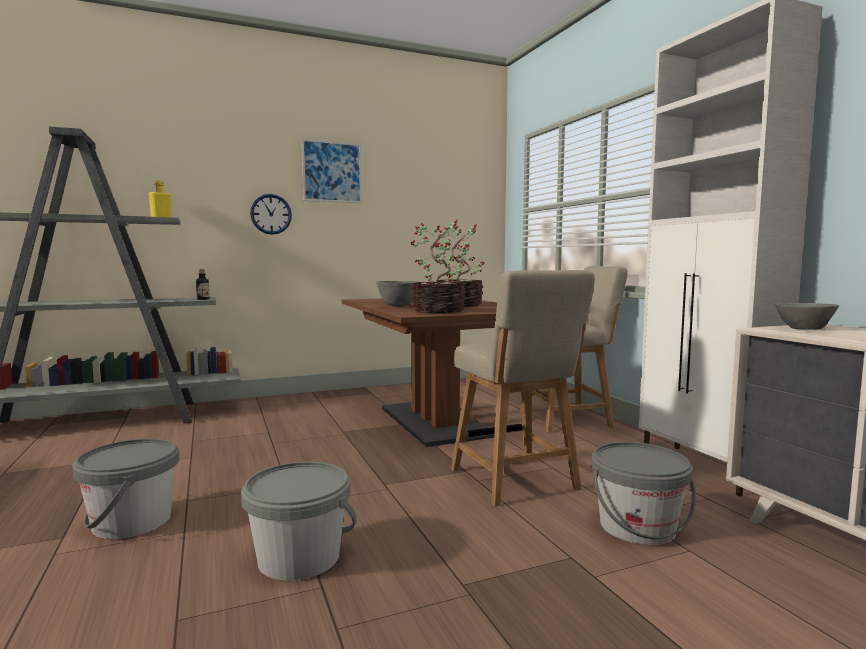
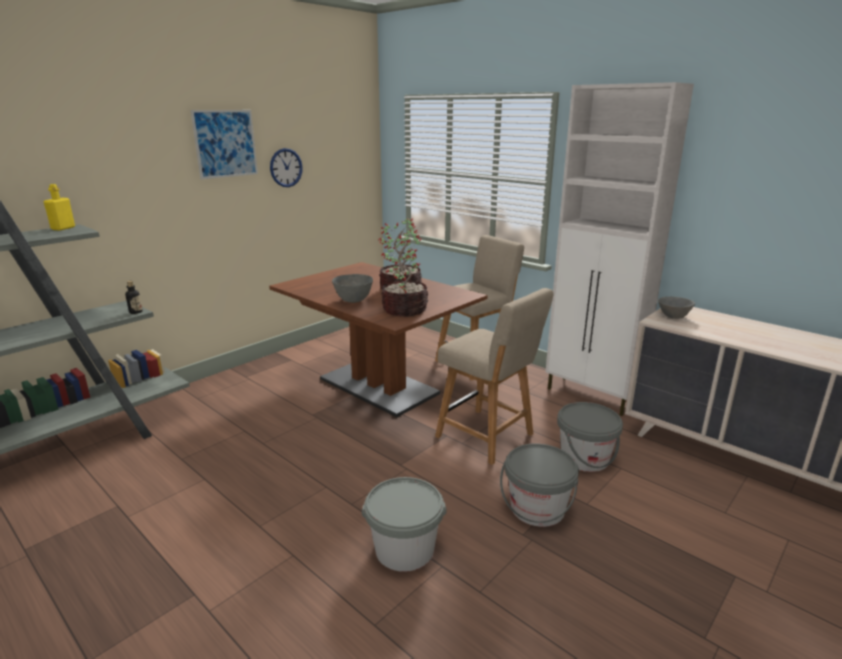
camera: 25 degrees left, 15 degrees up
(132, 522) = (237, 560): grey bucket -> grey bucket (537, 508)
(271, 214) = (169, 198): wall clock -> wall clock (286, 167)

